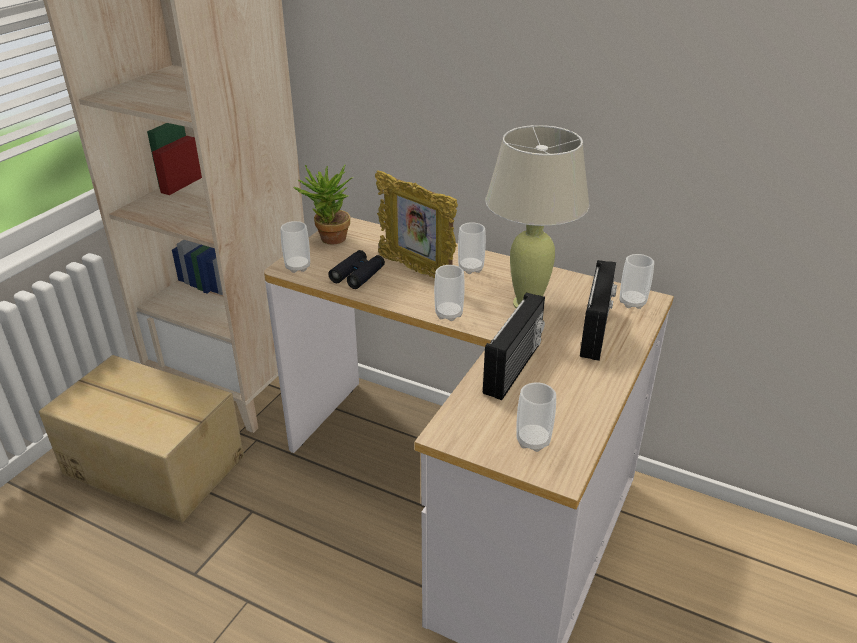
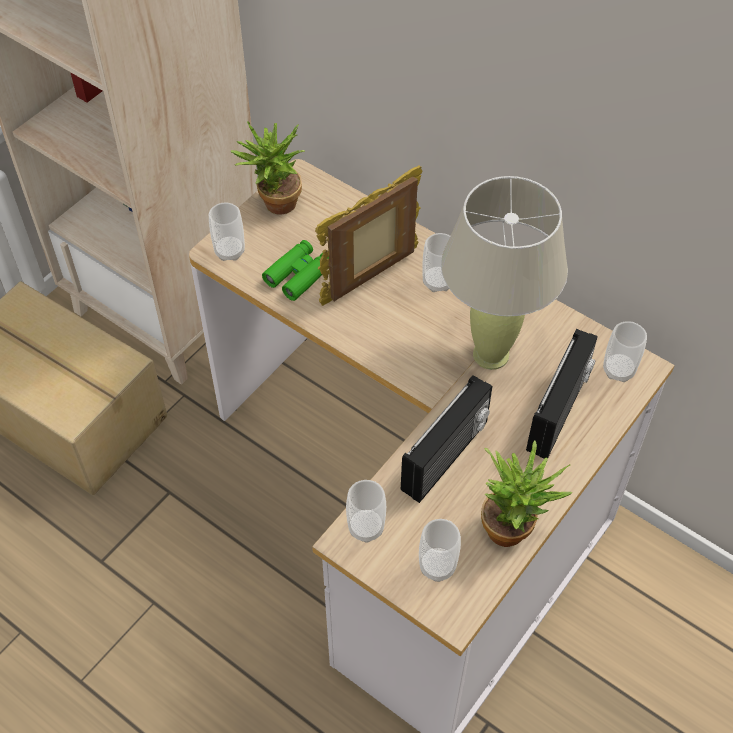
camera: 10 degrees right, 20 degrees up
(358, 275) = (299, 275): black binoculars -> green binoculars
(417, 271) = (371, 278): picture frame -> picture frame turned 90 degrees clockwise
(448, 314) = (392, 359): cup -> cup (366, 527)
(590, 406) = (513, 527): none -> potted plant

